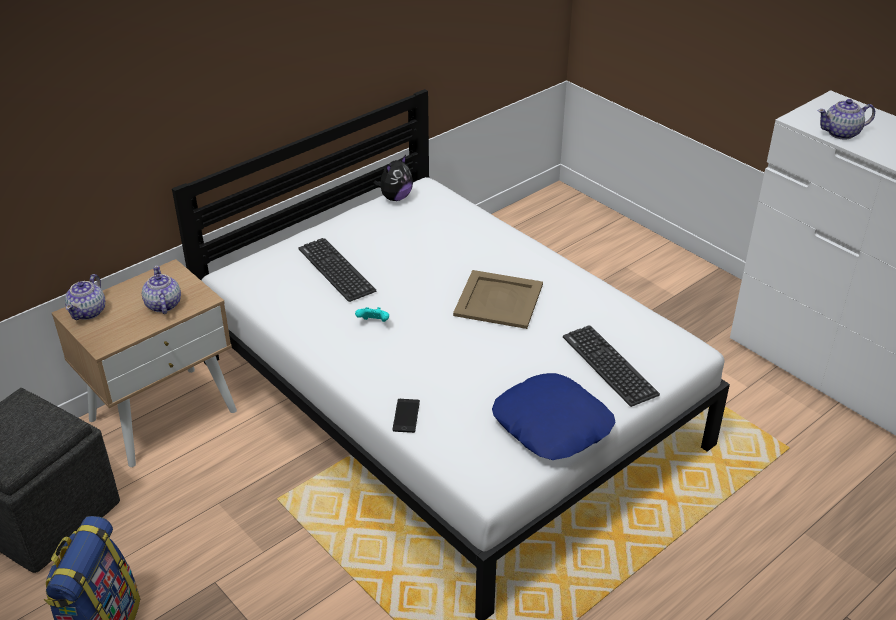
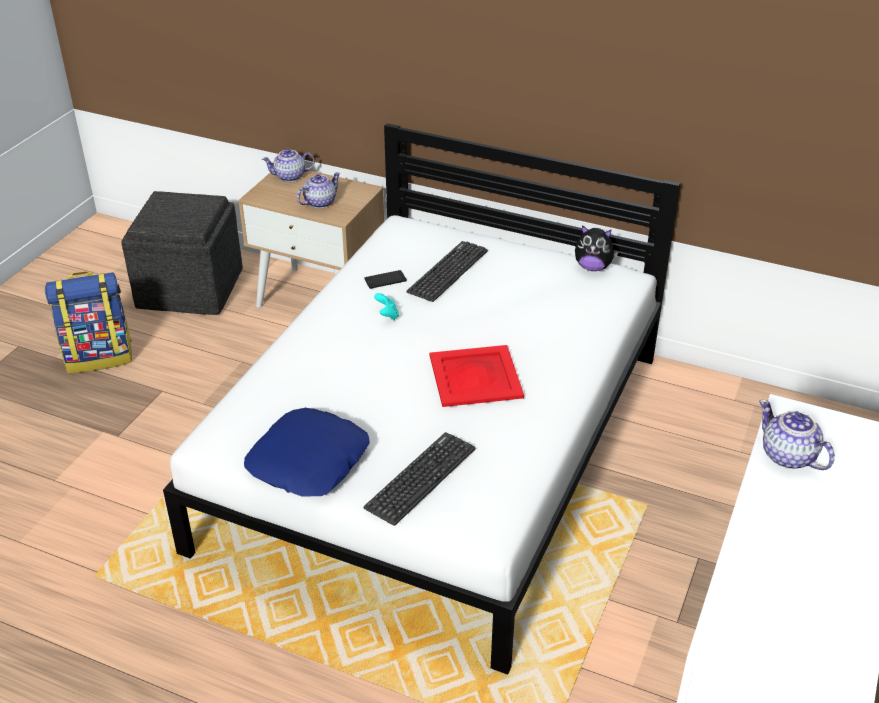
camera: 65 degrees right, 0 degrees up
(406, 416) = (273, 371): phone -> phone (385, 280)
(499, 300) = (475, 377): beige tray -> red tray

